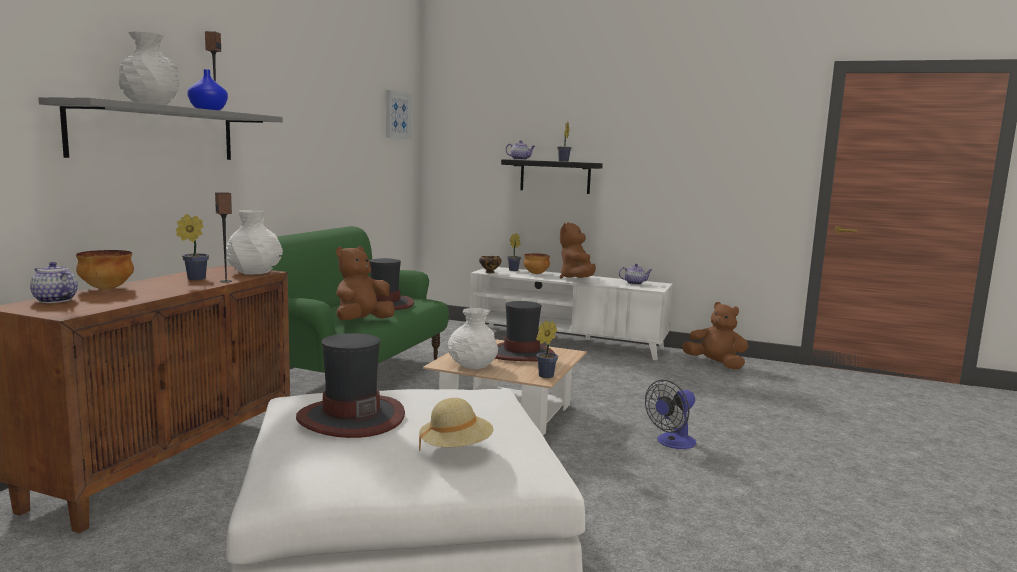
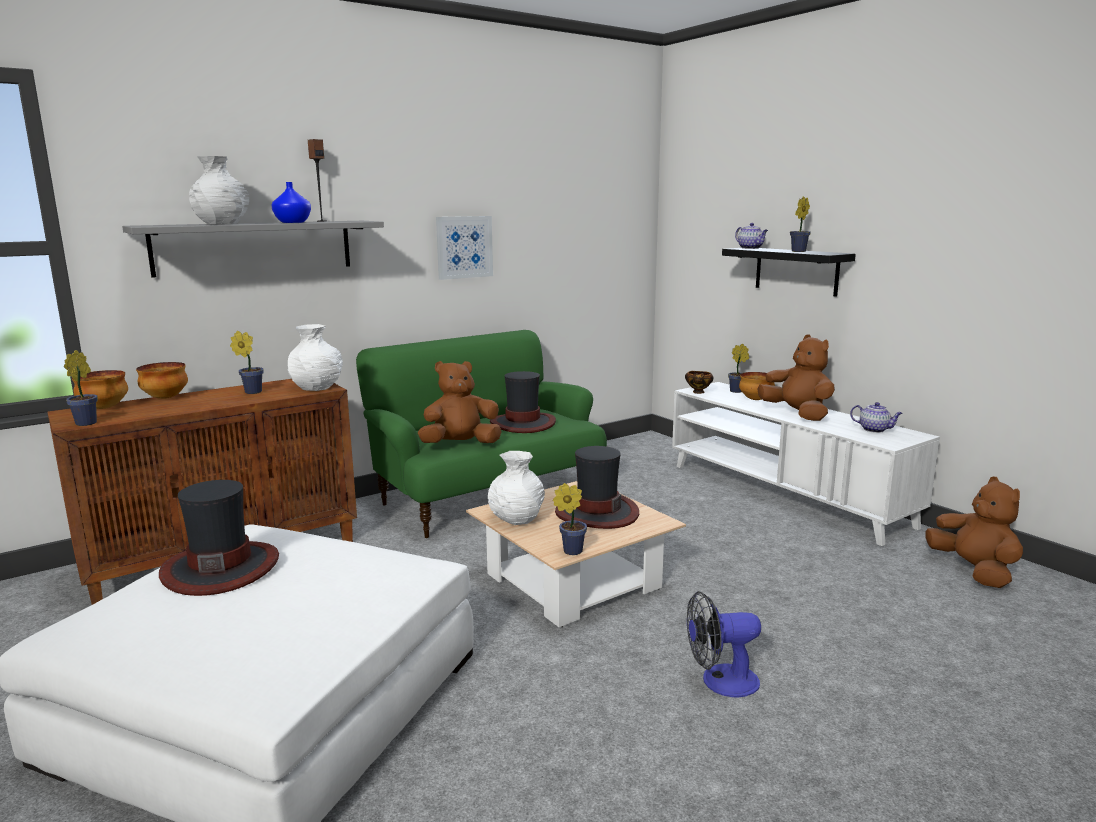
camera: 35 degrees right, 5 degrees up
(54, 300) = (103, 408): teapot -> bowl
(78, 310) = (88, 422): none -> potted plant
(226, 281) = (267, 398): speaker -> none
(397, 115) = (614, 196): picture -> picture (464, 247)
(455, 448) = (232, 633): beige hat -> none
(577, 279) = (797, 414): brown plush toy -> brown plush toy turned 105 degrees clockwise

